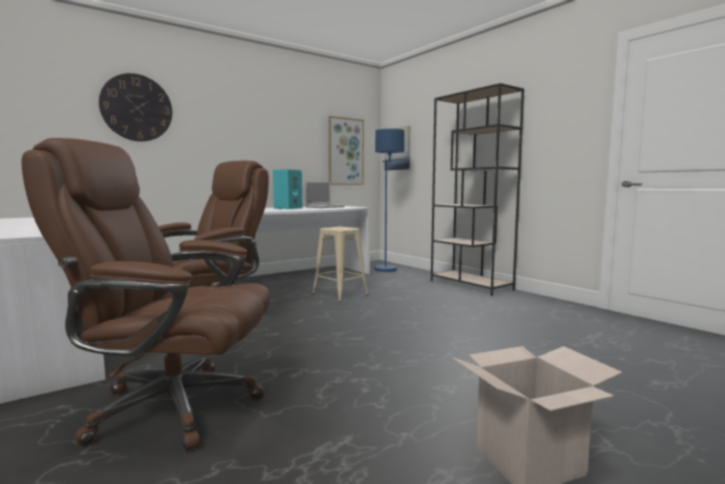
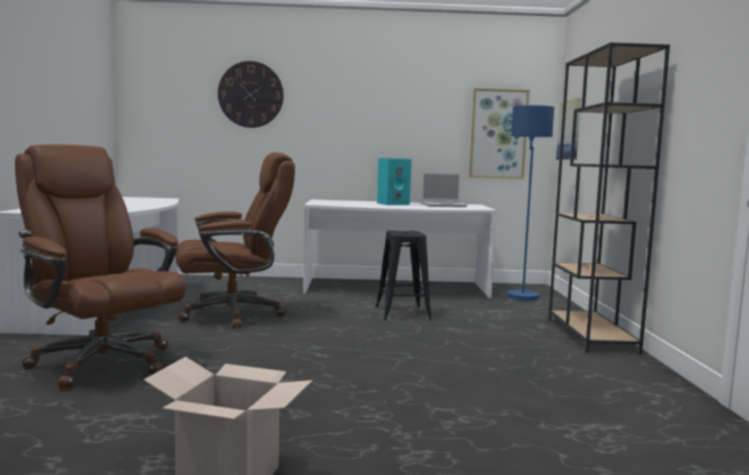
camera: 35 degrees right, 0 degrees up
(340, 294) = (402, 313): beige stool -> black stool

